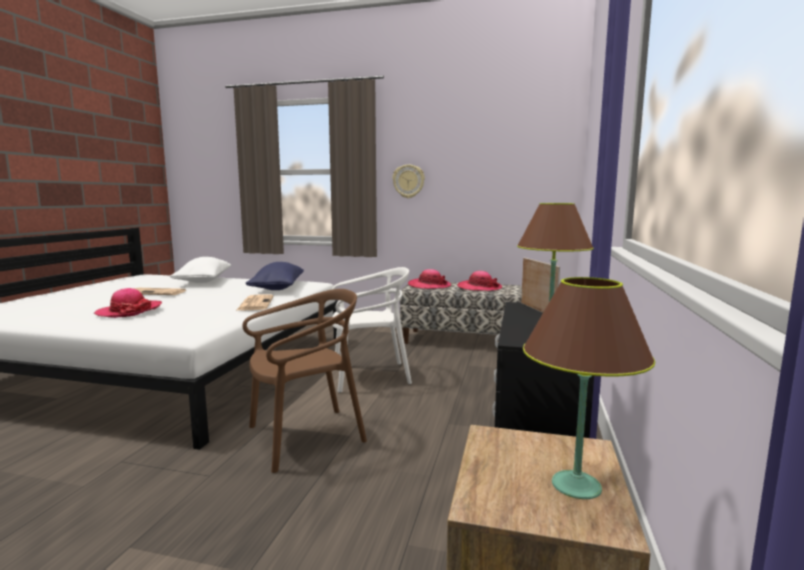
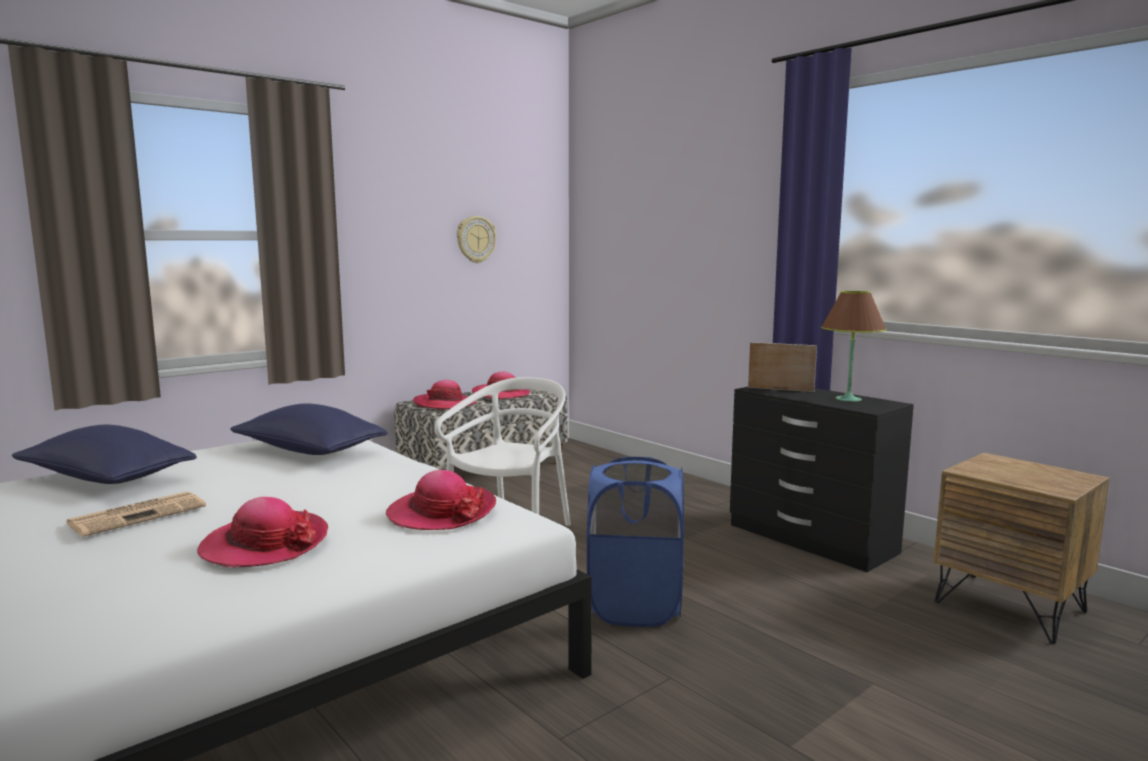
camera: 55 degrees left, 0 degrees up
(193, 321) = (441, 512): none -> hat
(203, 281) = (107, 479): white pillow -> blue pillow
(255, 303) = (398, 473): newspaper -> none
(305, 437) = (635, 606): brown chair -> blue laundry basket
(408, 181) = (377, 252): wall clock -> wall clock (475, 239)
(576, 485) = (1040, 470): brown table lamp -> none

